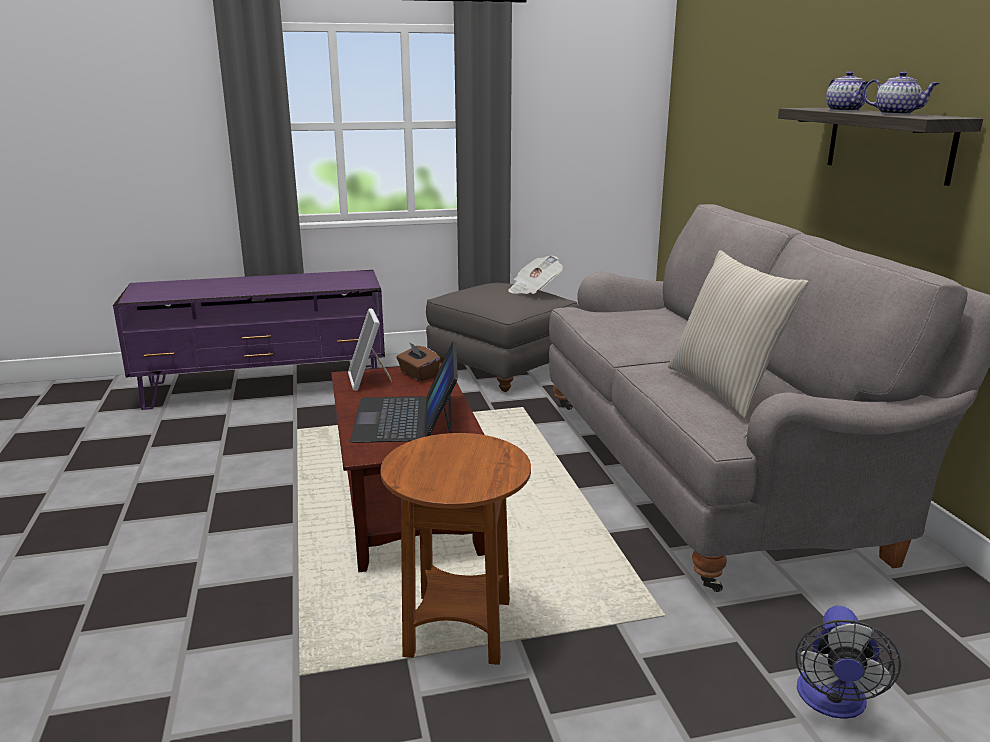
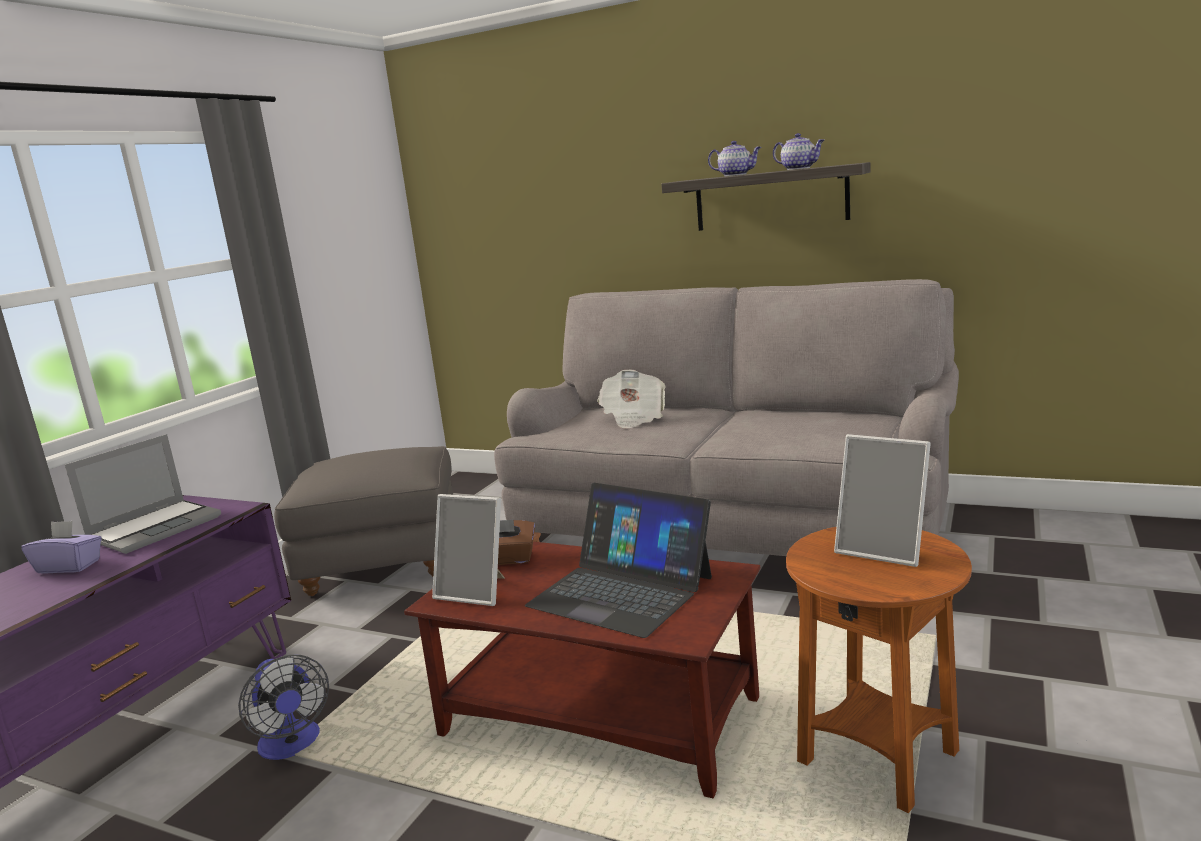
camera: 50 degrees left, 5 degrees down
(270, 283) = (69, 566): none -> purple tissue box
(326, 280) = (156, 528): none -> laptop
(475, 464) = (884, 549): none -> picture frame
(534, 289) = (397, 448): newspaper -> newspaper (633, 417)
(724, 389) = (814, 429): beige pillow -> none
(832, 703) = (1088, 610): fan -> fan (292, 745)
(897, 114) = (799, 168): teapot -> teapot turned 60 degrees clockwise

